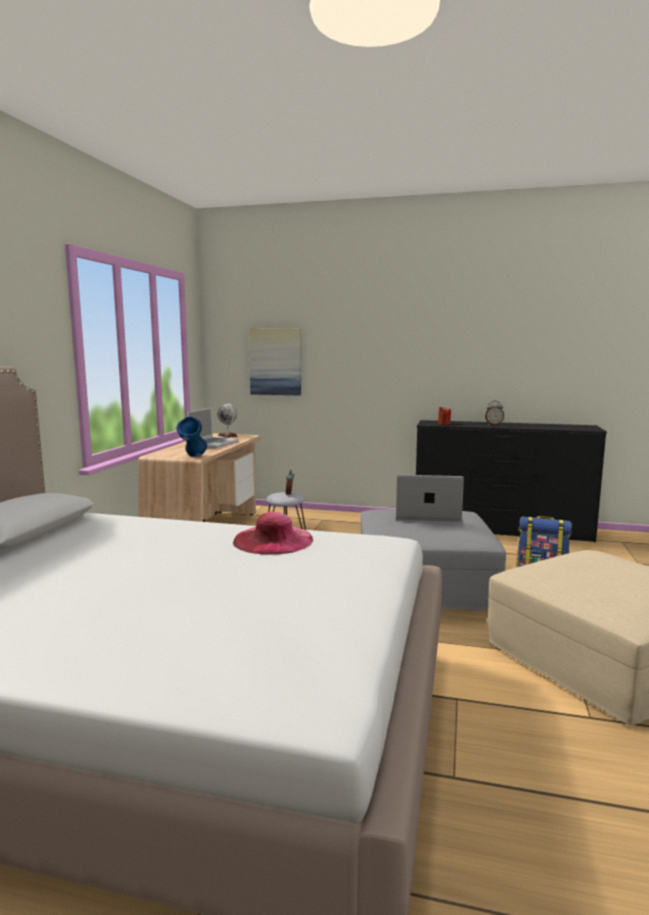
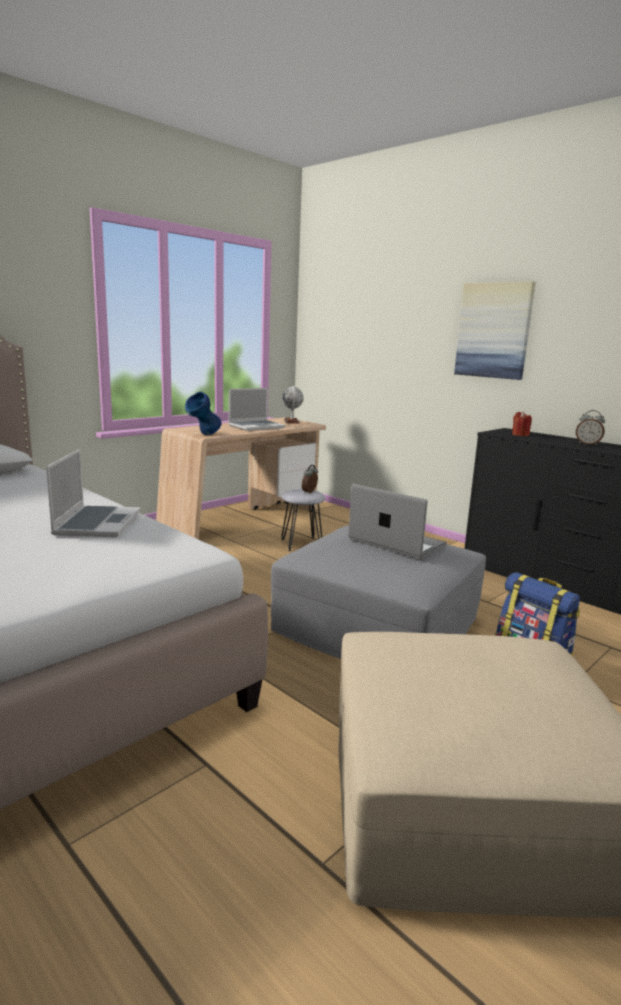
camera: 30 degrees right, 5 degrees up
(273, 540) = (97, 523): pink hat -> laptop
(275, 361) = (359, 343): picture -> picture (493, 330)

